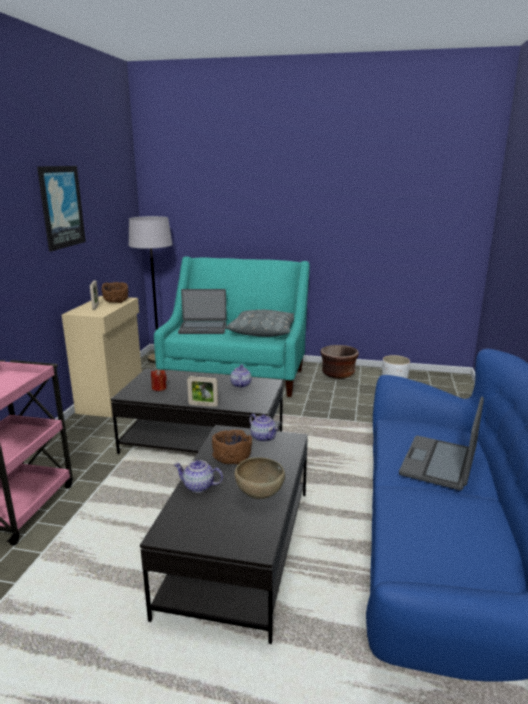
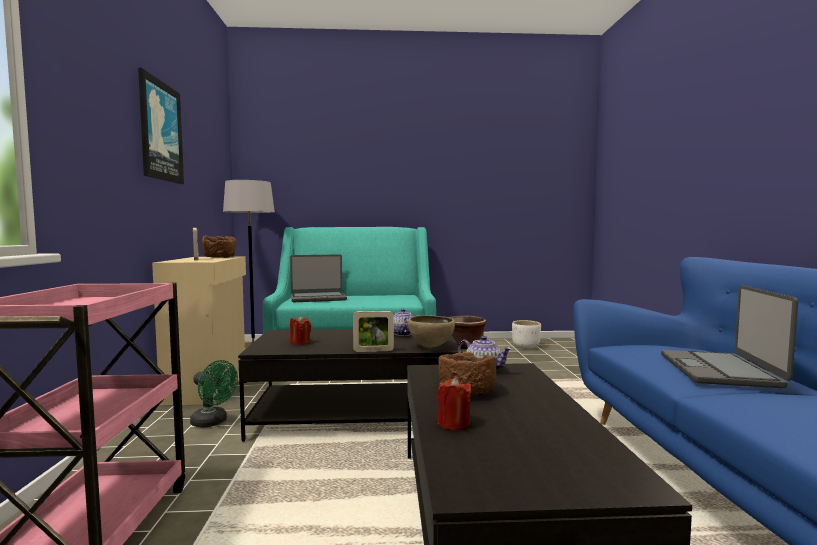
camera: 15 degrees left, 15 degrees down
(105, 434) = (213, 422): none -> green fan
(199, 486) = (453, 423): teapot -> red candle
(259, 495) = (553, 423): brown bowl -> brown bowl (431, 347)
(263, 330) = (388, 297): grey pillow -> none

